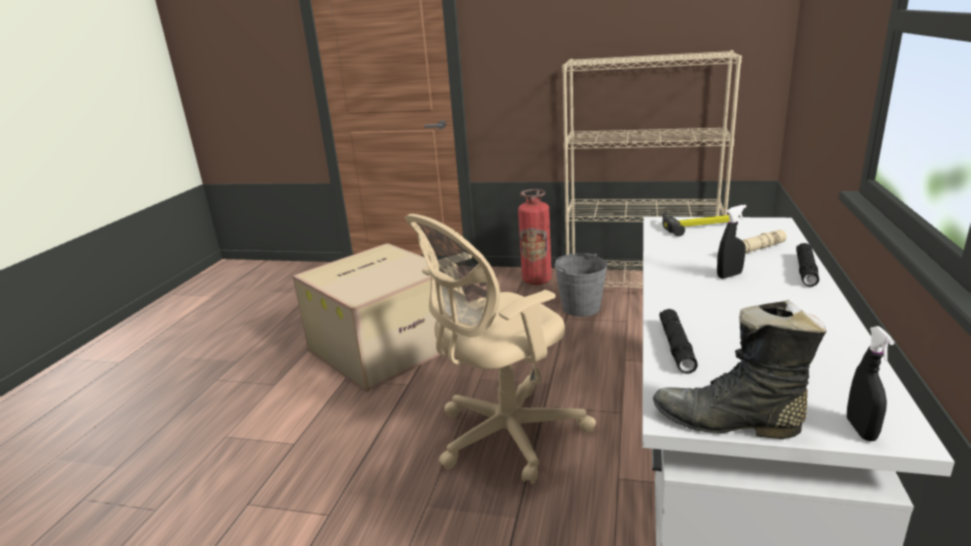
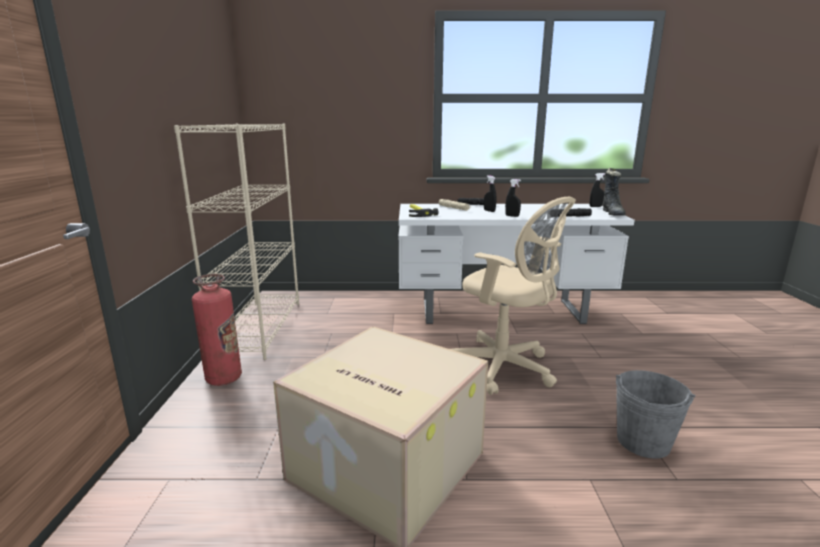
camera: 105 degrees left, 5 degrees down
(581, 308) = (302, 351): grey bucket -> grey bucket (643, 442)
(675, 289) = (512, 216): none -> black spray bottle

